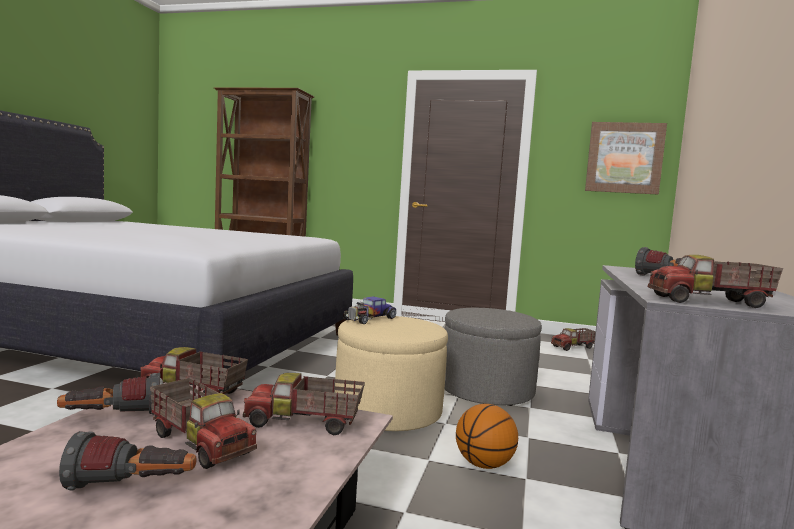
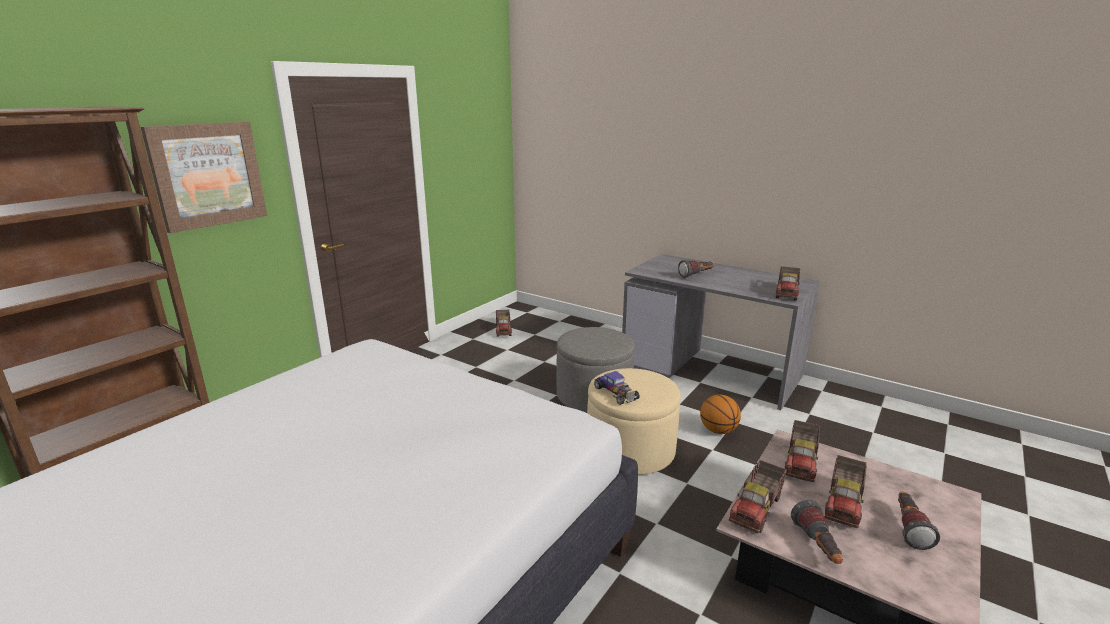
camera: 70 degrees left, 15 degrees up
(201, 443) = (844, 504): toy truck -> toy truck turned 150 degrees clockwise
(624, 158) = (485, 153): picture -> picture (207, 175)

